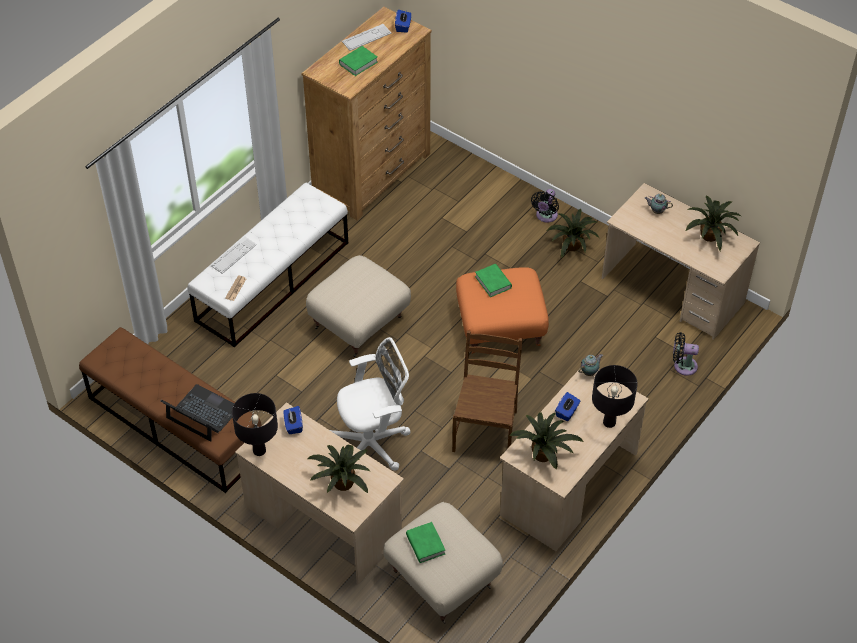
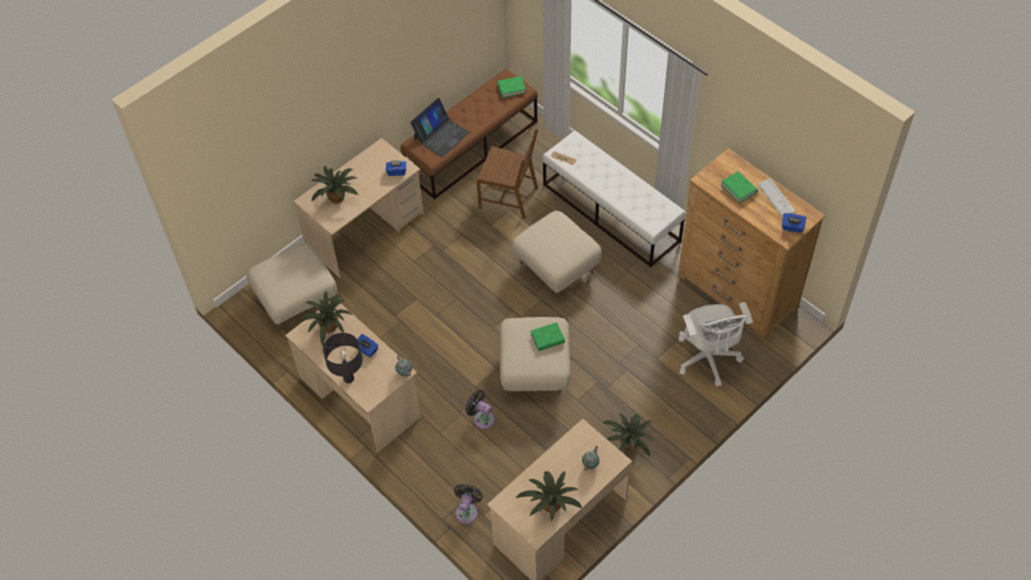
camera: 100 degrees right, 5 degrees up
(233, 255) = (600, 158): keyboard -> none
(259, 451) = (378, 151): black table lamp -> none
(372, 444) = (429, 267): white office chair -> white office chair (708, 359)
(425, 544) = (293, 262): green book -> green book (511, 88)
(485, 430) = (426, 345): brown chair -> brown chair (509, 197)
(501, 328) = (534, 371): orange ottoman -> beige ottoman
(545, 216) = (671, 427): black fan -> black fan (482, 418)

